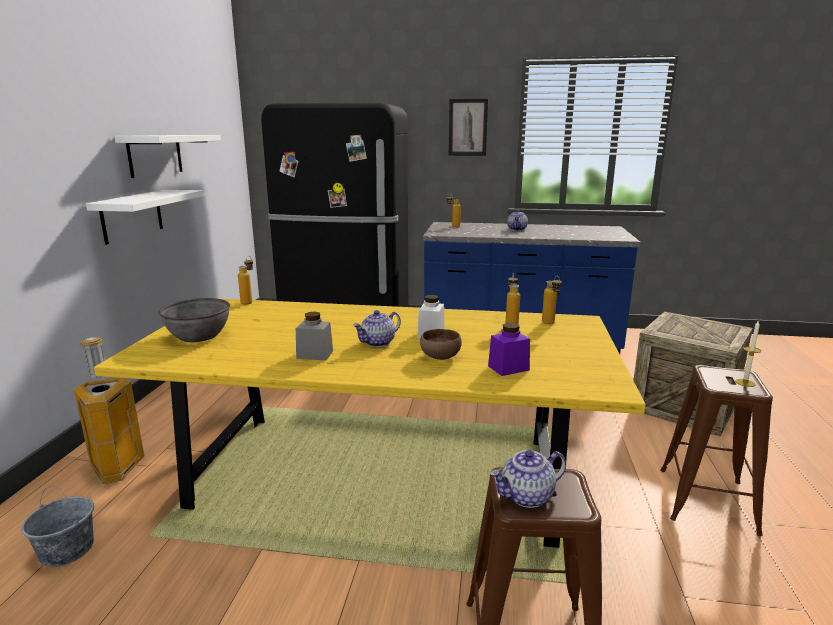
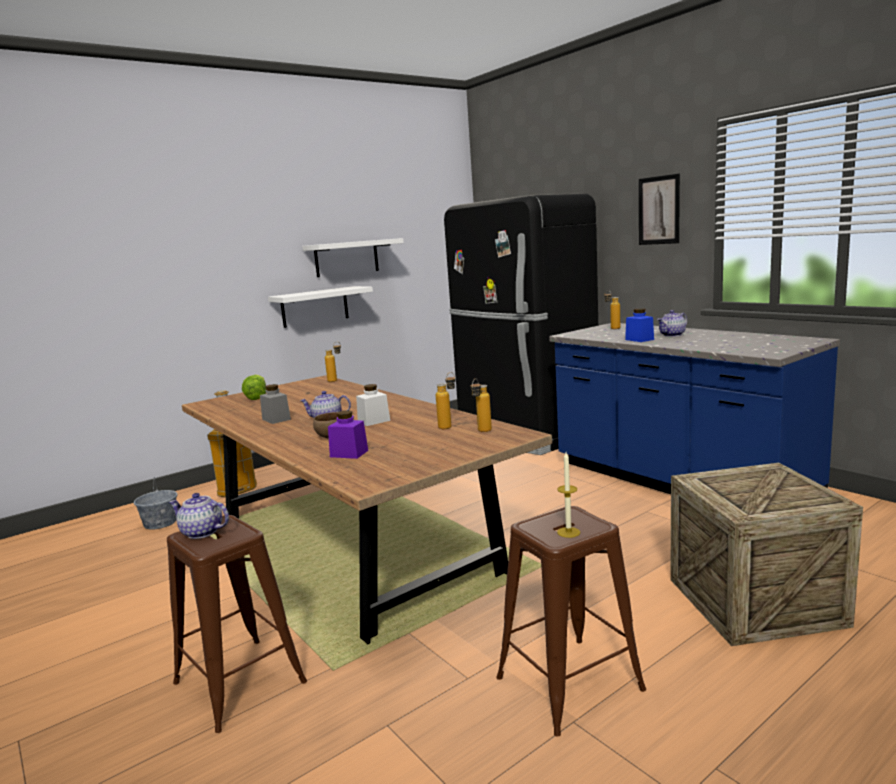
camera: 45 degrees right, 5 degrees down
(198, 336) = (257, 397): grey bowl -> lettuce
(380, 474) = (351, 546): yellow dining table -> brown dining table
(507, 234) = (639, 339): none -> blue jar

